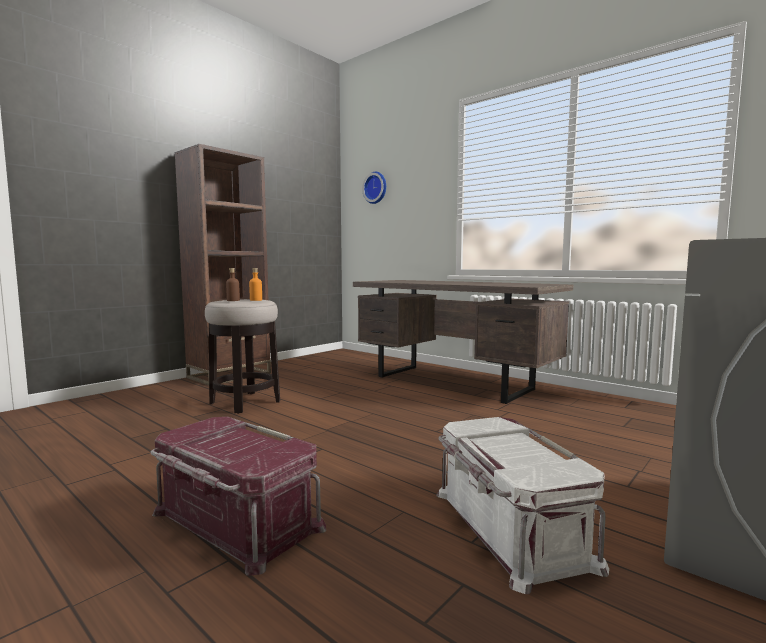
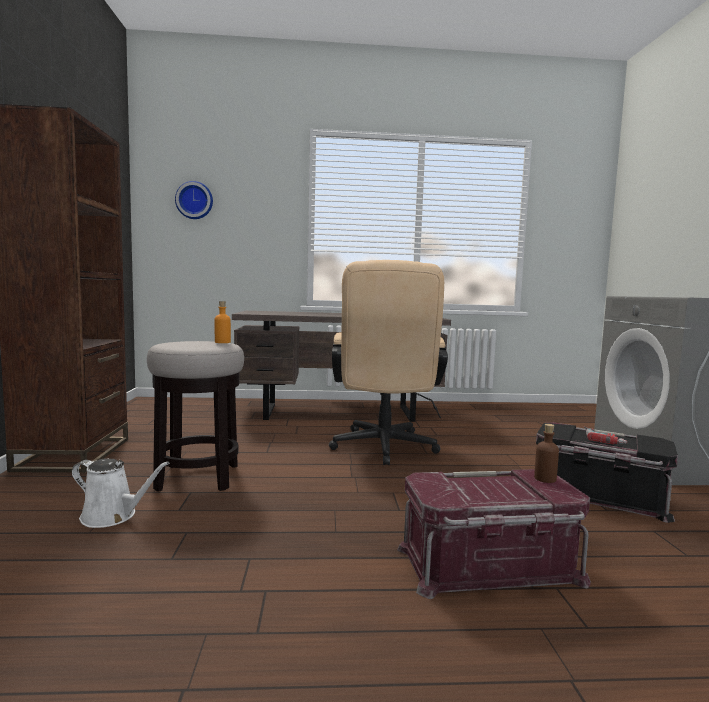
camera: 45 degrees left, 0 degrees up
(164, 410) = (113, 516): none -> white watering can
(233, 300) = (202, 344): brown bottle -> brown bottle (545, 479)
(407, 418) = (383, 449): none -> beige office chair
(508, 527) = (598, 495): white storage box -> black storage box
(513, 448) = (603, 438): none -> power drill

